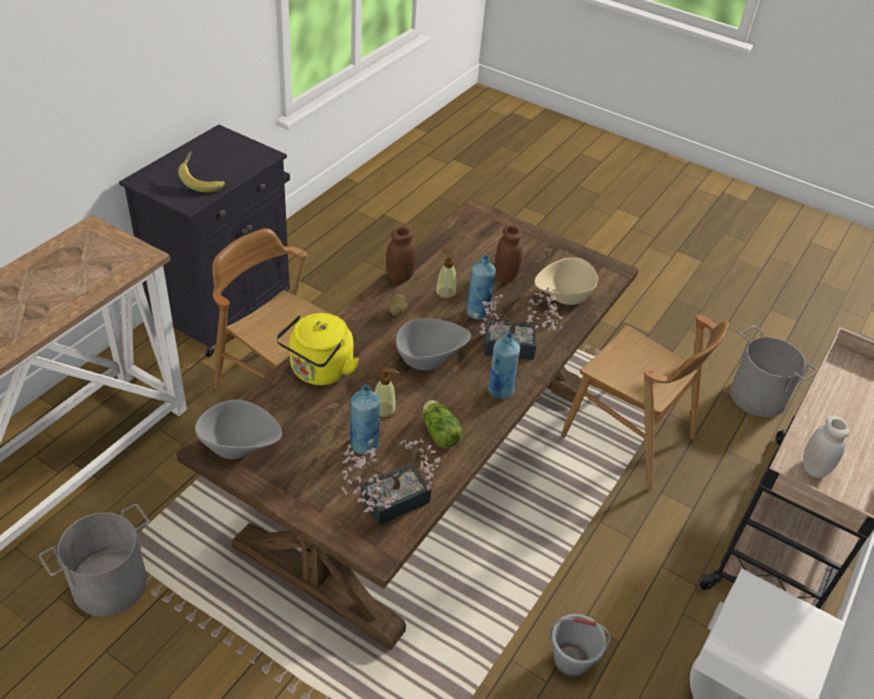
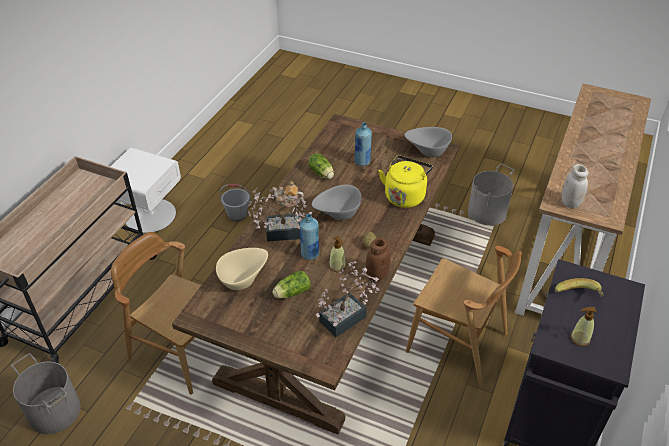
camera: 175 degrees right, 0 degrees up
(384, 410) = (357, 180): soap dispenser -> soap dispenser (580, 338)
(387, 502) = (341, 139): potted plant -> potted plant (347, 316)
(500, 391) = (288, 201): blue bottle -> teapot
(505, 275) = (291, 293): brown jar -> lettuce
(814, 468) = (92, 194): white jar -> white jar (570, 203)

